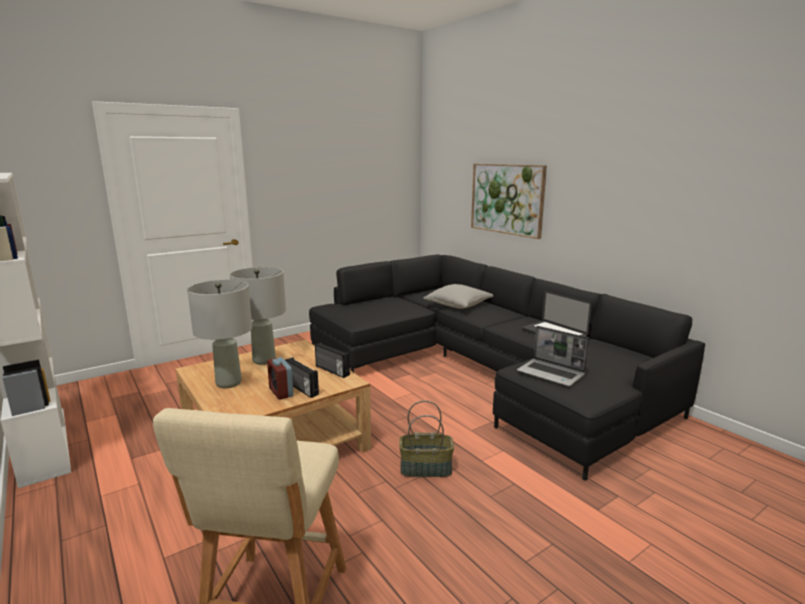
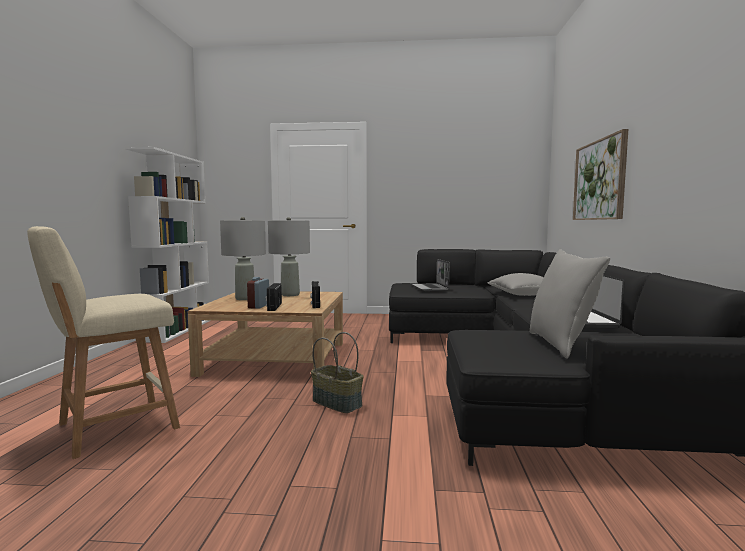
camera: 40 degrees right, 10 degrees down
(552, 373) = (495, 337): laptop -> laptop (430, 288)
(594, 368) = (560, 344): none -> grey pillow

